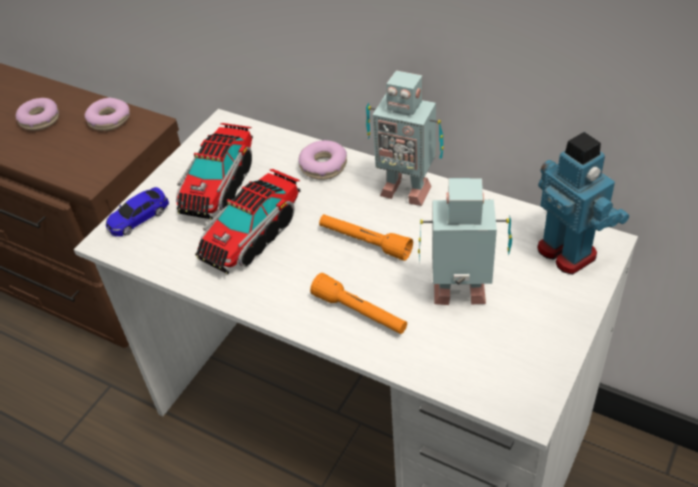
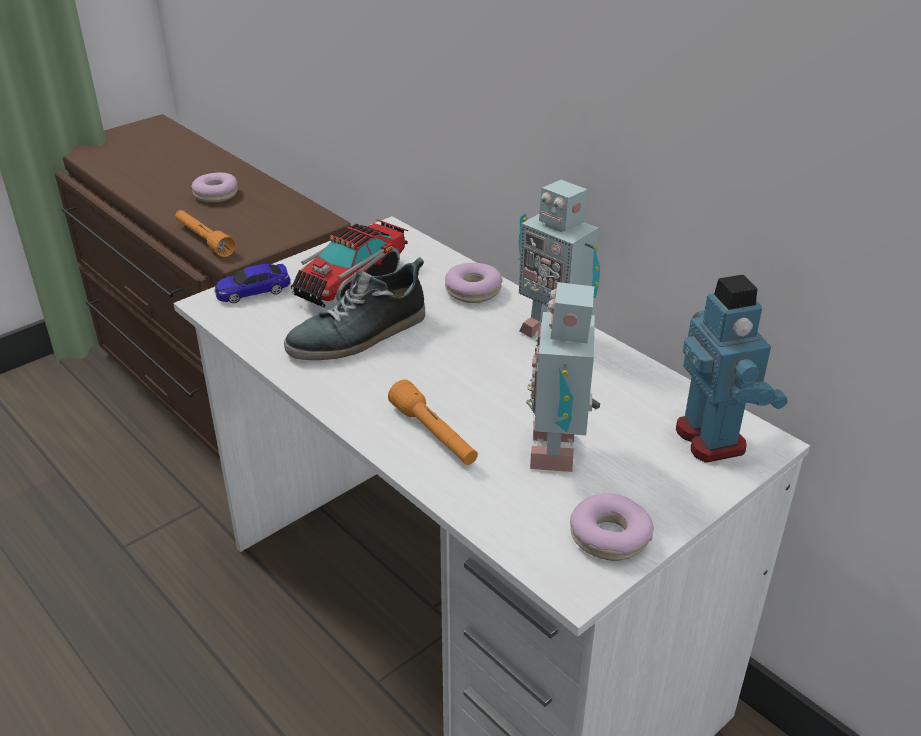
camera: 15 degrees right, 10 degrees down
(109, 120) = (283, 209): donut -> donut (609, 537)
(251, 235) = (359, 334): toy truck -> shoe
(364, 242) = (478, 371): orange flashlight -> orange flashlight (204, 240)
(461, 296) = (559, 450): toy robot -> toy robot turned 105 degrees counterclockwise

